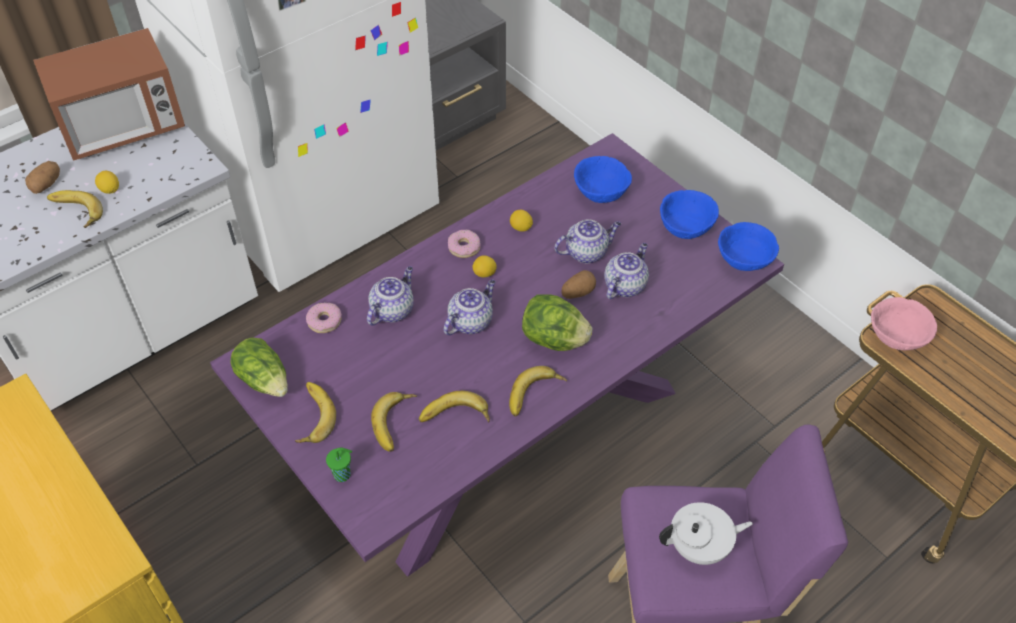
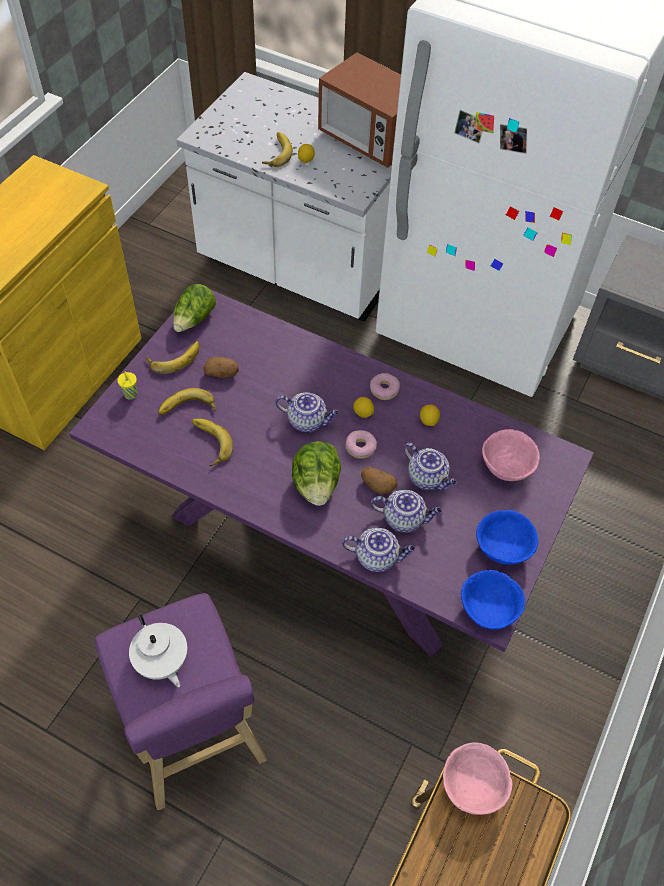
camera: 65 degrees right, 5 degrees up
(46, 185) = (292, 128): potato -> potato (222, 373)
(324, 321) = (263, 331): donut -> donut (360, 447)
(343, 475) = (131, 395): green cup -> yellow cup
(392, 310) = (294, 367): teapot -> teapot (377, 557)
(535, 396) = (252, 490): banana -> none
(600, 193) = (506, 466): blue bowl -> pink bowl

